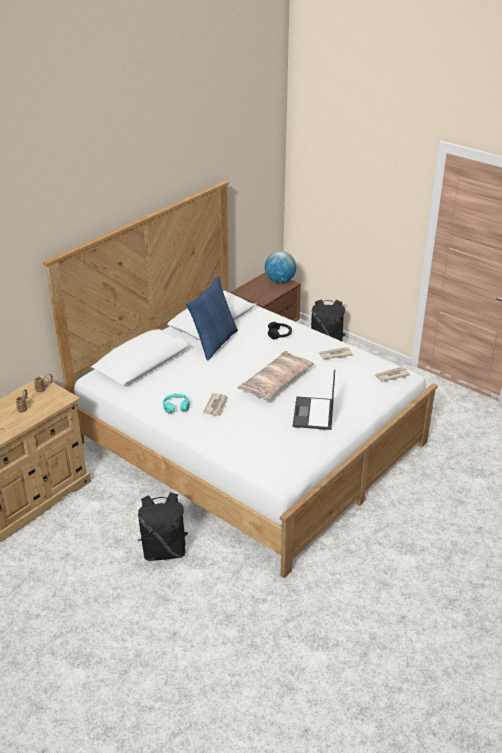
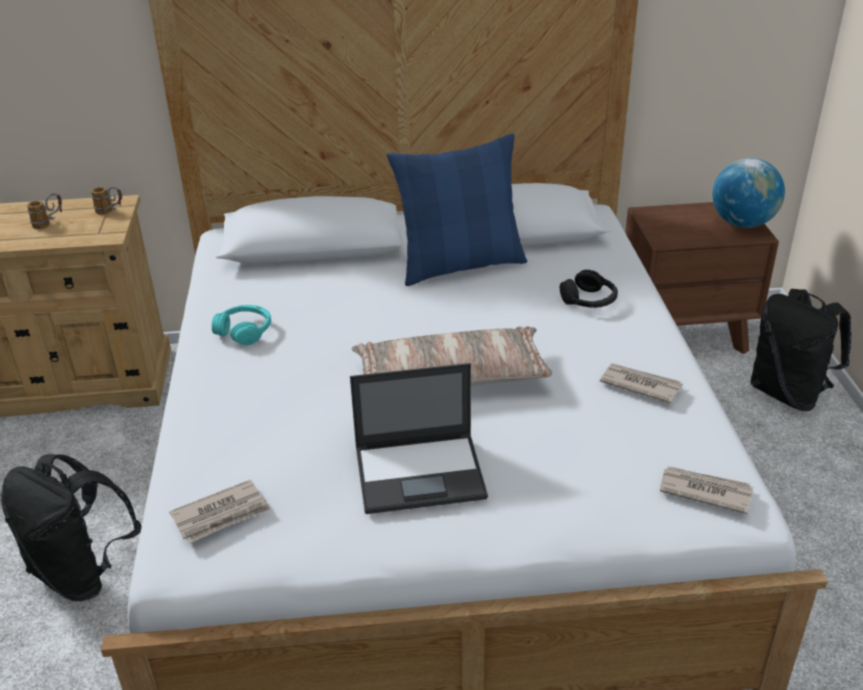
camera: 45 degrees right, 0 degrees up
(216, 406) = (297, 362): newspaper -> newspaper (221, 514)
(313, 414) = (421, 472): laptop -> laptop turned 150 degrees counterclockwise

